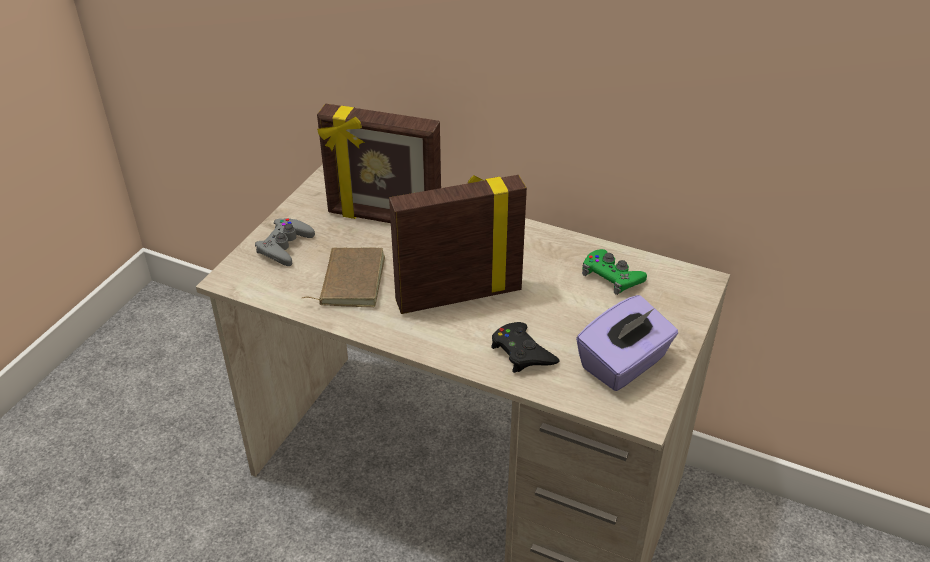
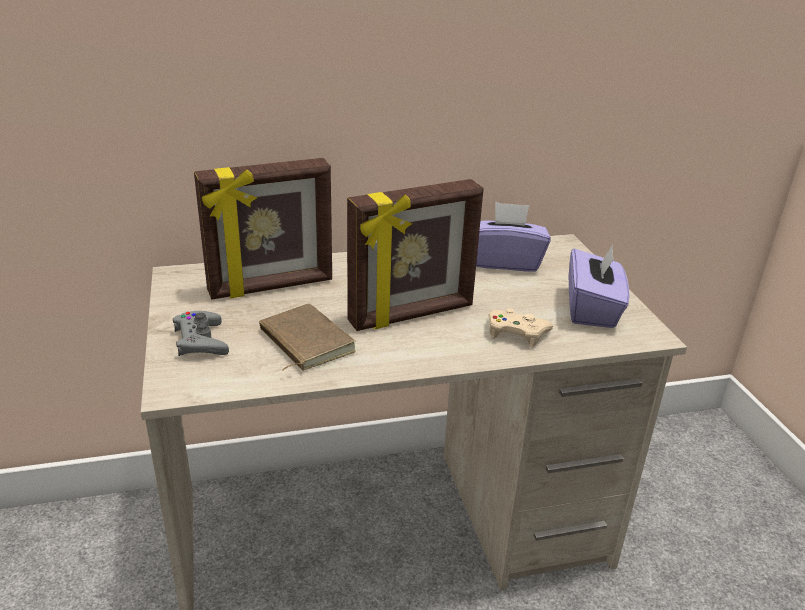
camera: 40 degrees left, 10 degrees down
(458, 294) = (412, 315): picture frame -> picture frame turned 150 degrees counterclockwise
(522, 352) = (516, 333): black game controller -> beige game controller
(612, 276) = (505, 261): green game controller -> purple tissue box

